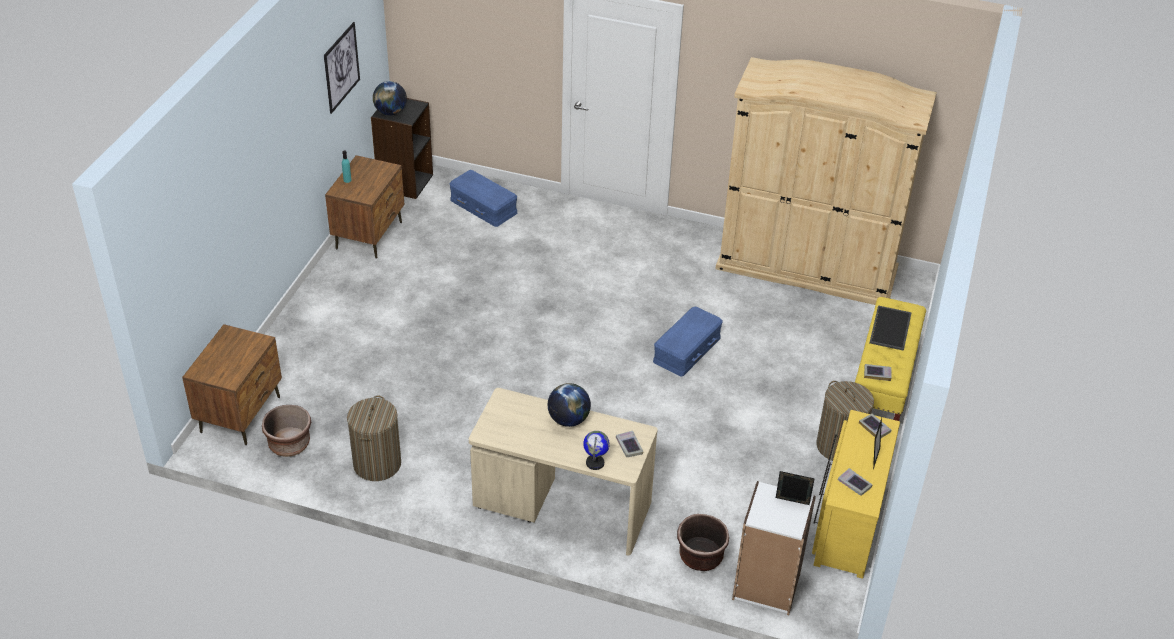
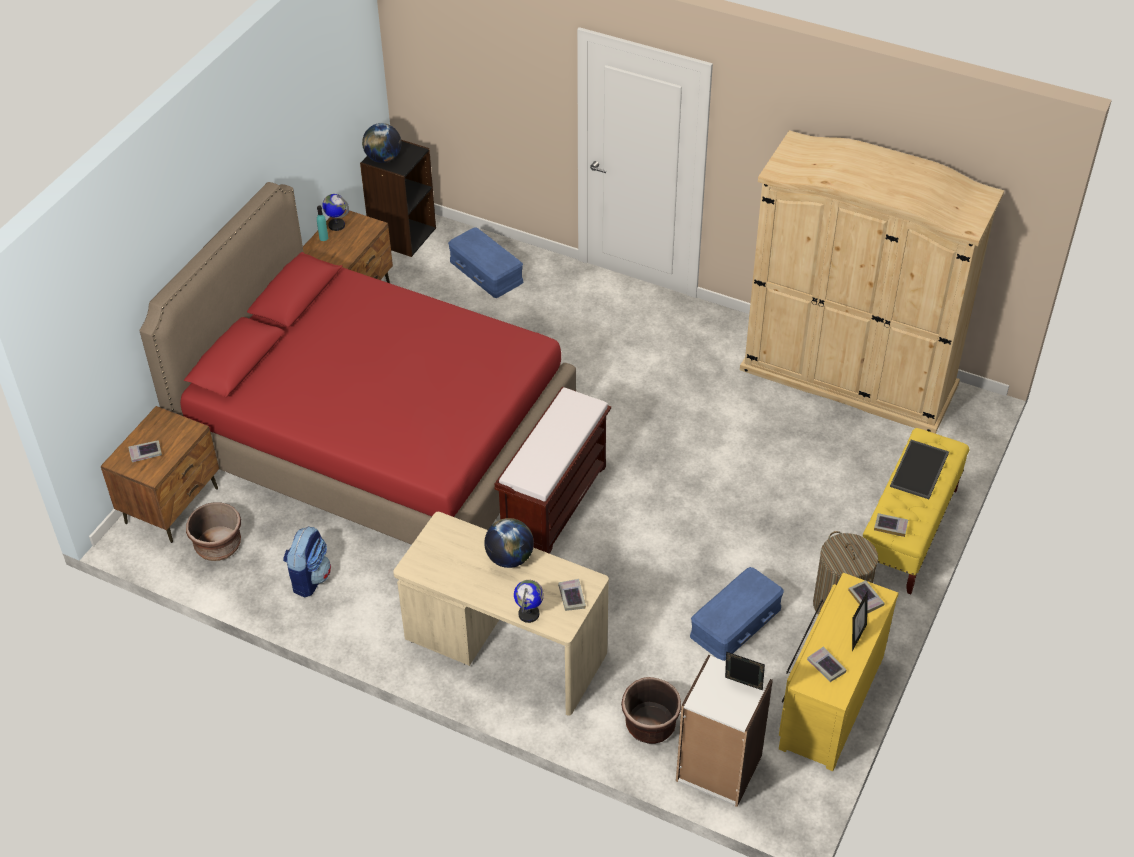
camera: 10 degrees right, 5 degrees up
(222, 363) = (145, 453): none -> book
(341, 67) = (320, 110): picture -> none
(356, 169) = (336, 225): none -> globe
(377, 464) = (309, 578): laundry basket -> backpack
(415, 345) = (377, 437): none -> red bed
(580, 385) = (555, 502): none -> brown bench
(687, 350) = (686, 469): blue storage box -> blue storage box (736, 623)

